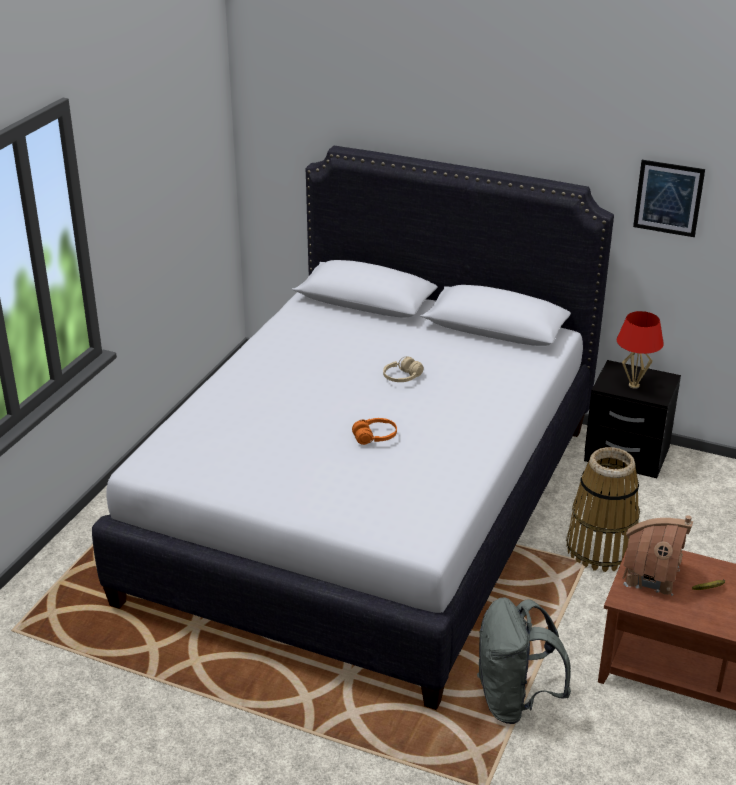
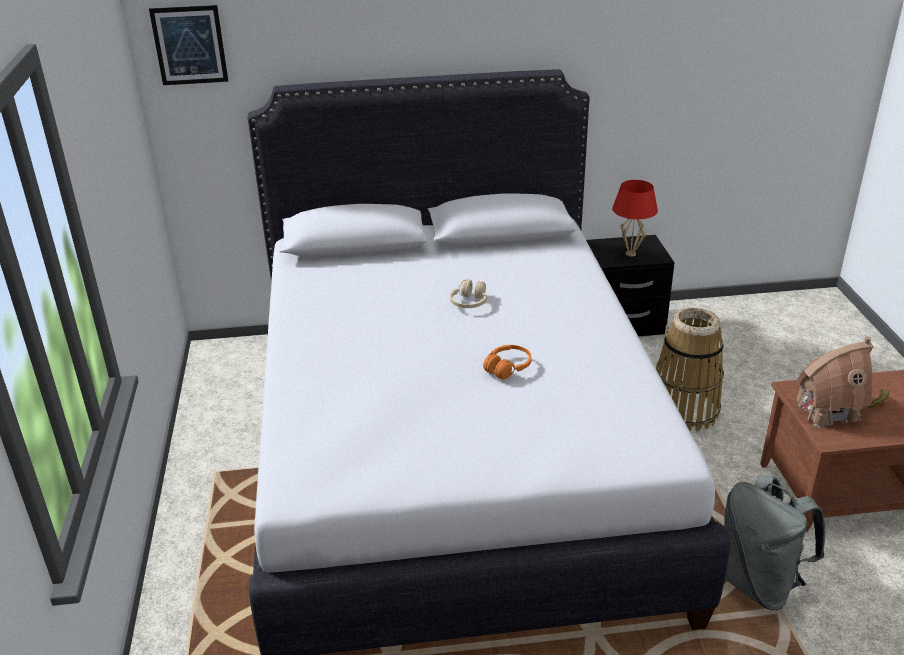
camera: 30 degrees left, 0 degrees up
(668, 198) = (634, 64): picture -> picture (189, 45)

